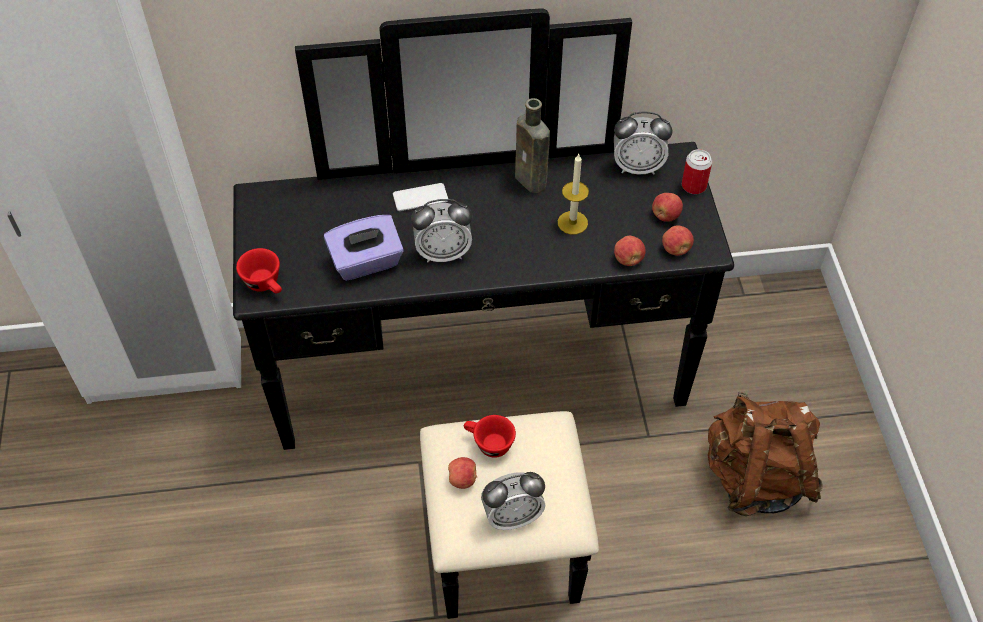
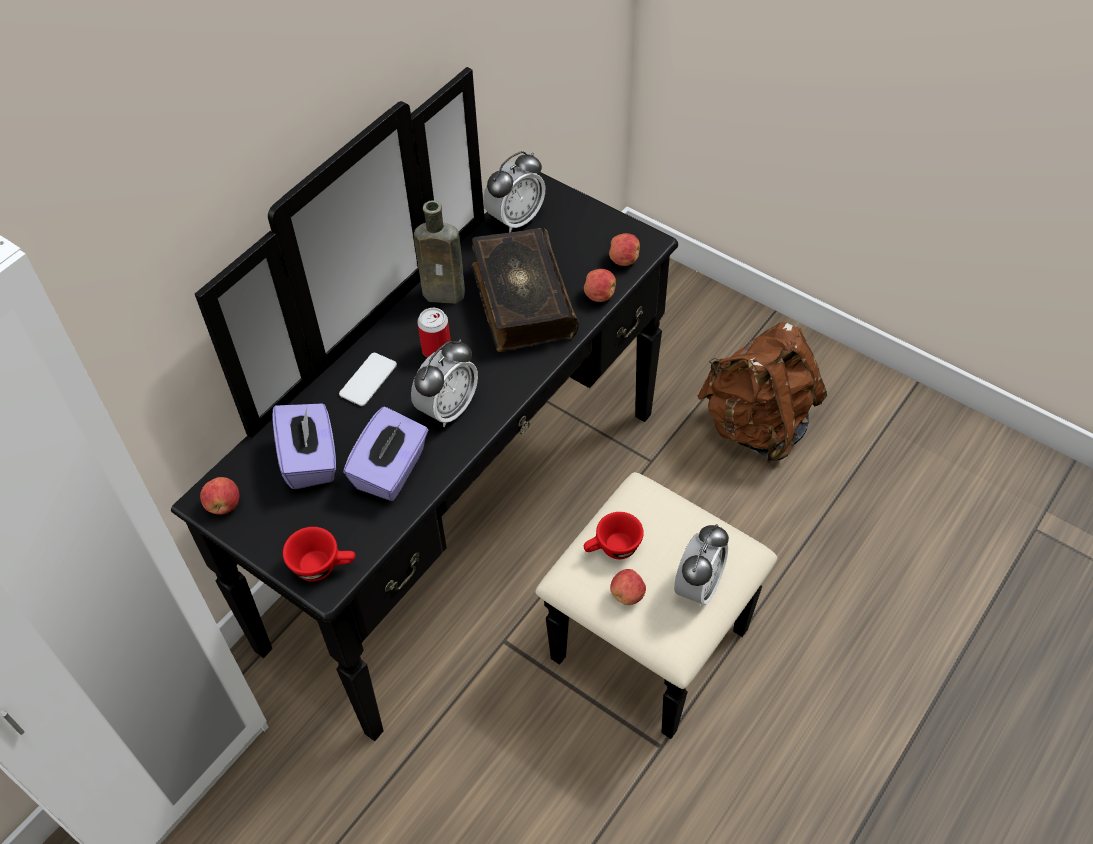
camera: 45 degrees left, 0 degrees up
(332, 218) = (310, 459): none -> purple tissue box
(572, 222) = (521, 301): candle -> book
(665, 216) = (584, 240): apple -> apple (224, 505)
(694, 186) = (576, 202): can -> can (436, 349)

